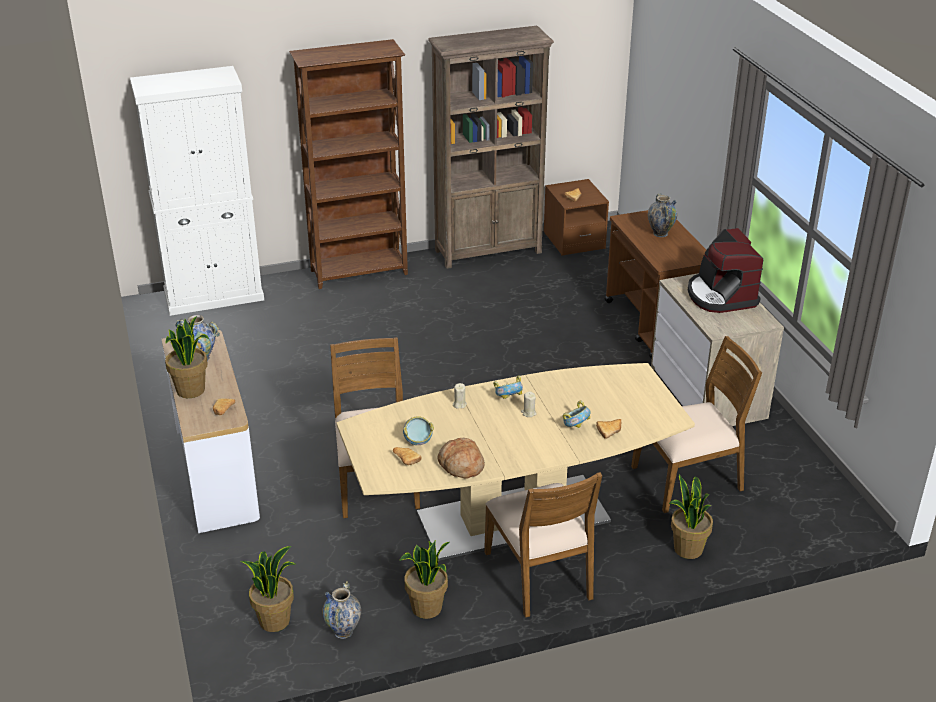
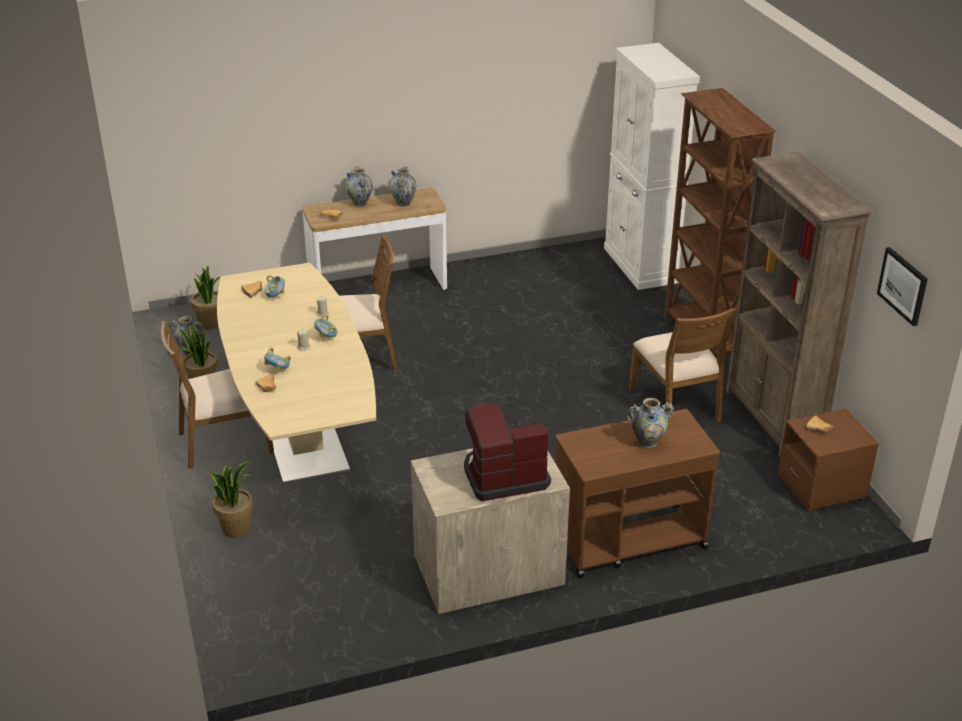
camera: 90 degrees right, 0 degrees up
(191, 390) = (360, 204): potted plant -> vase
(461, 465) = (239, 315): bread -> none
(580, 56) = (903, 286): none -> picture
(688, 479) = (337, 539): brown chair -> brown chair (676, 404)

